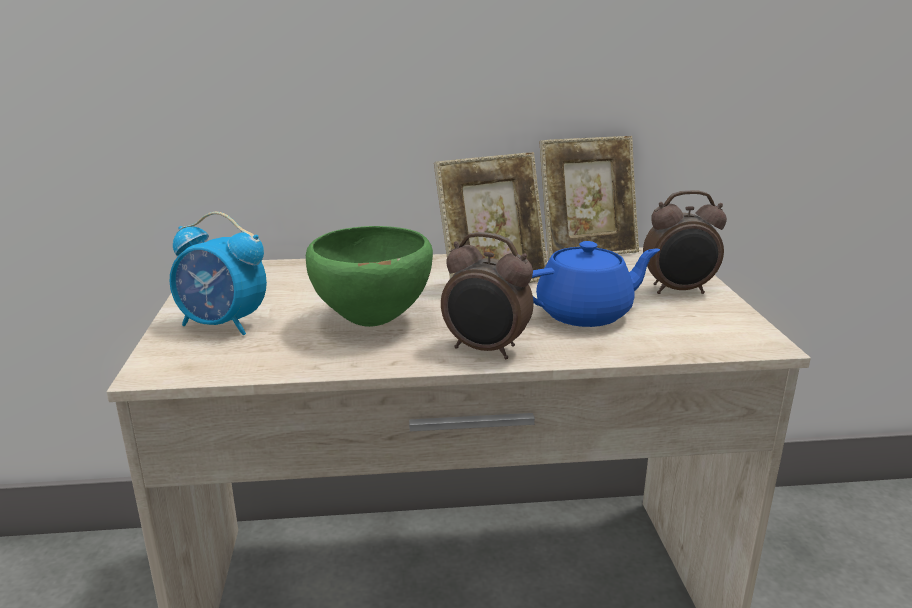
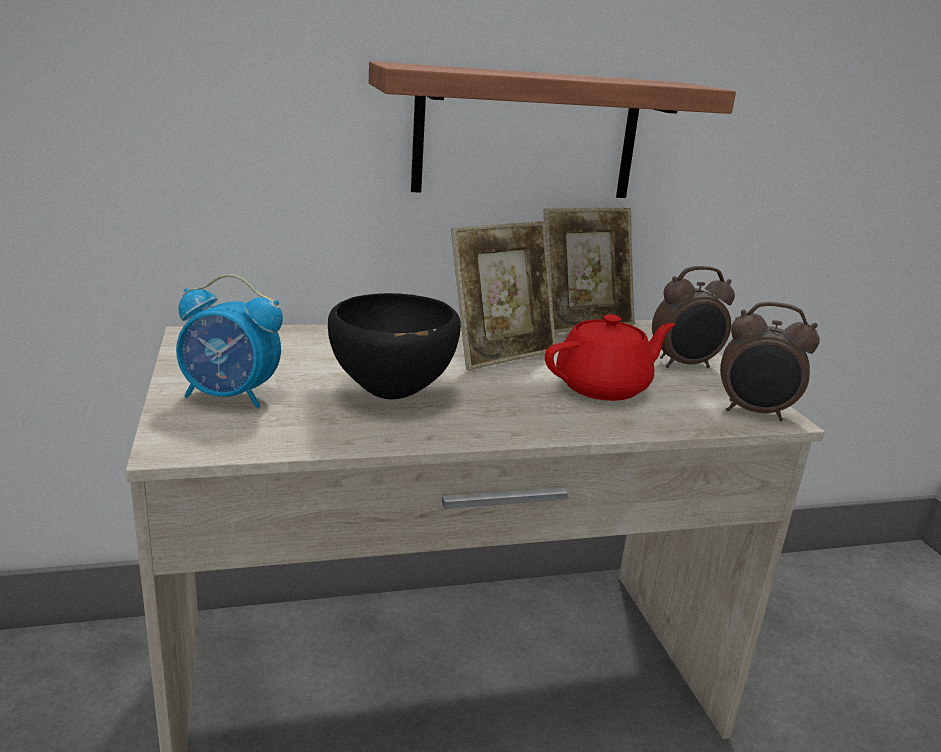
camera: 10 degrees left, 0 degrees up
(372, 323) = (392, 395): green bowl -> black bowl
(485, 350) = (518, 424): alarm clock -> alarm clock (754, 413)
(520, 69) = (527, 135): none -> shelf
(586, 313) = (604, 387): blue teapot -> red teapot

